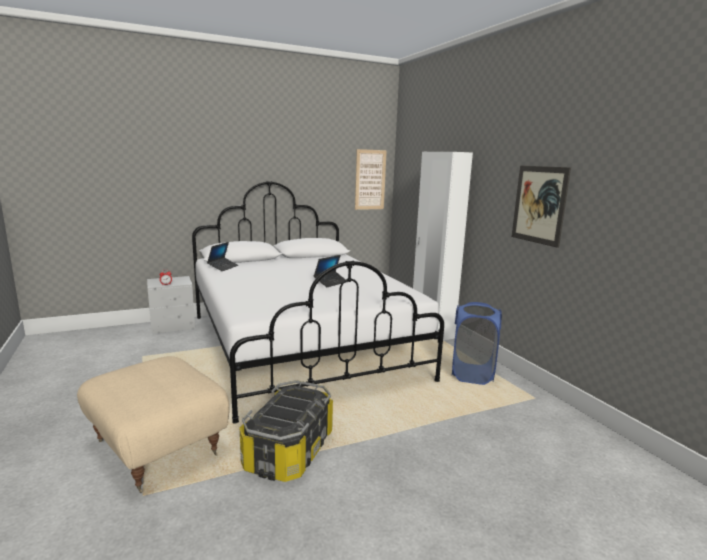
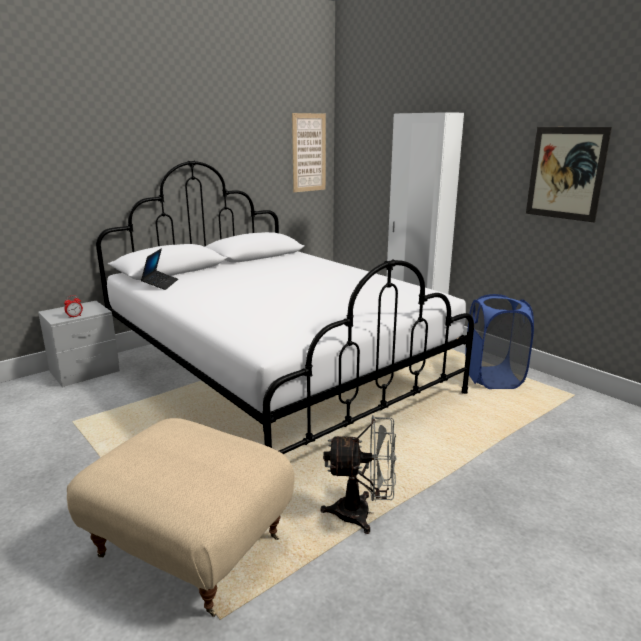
camera: 15 degrees left, 5 degrees up
(288, 451) = (362, 513): storage box -> grey fan
(331, 282) = (321, 289): laptop -> none

